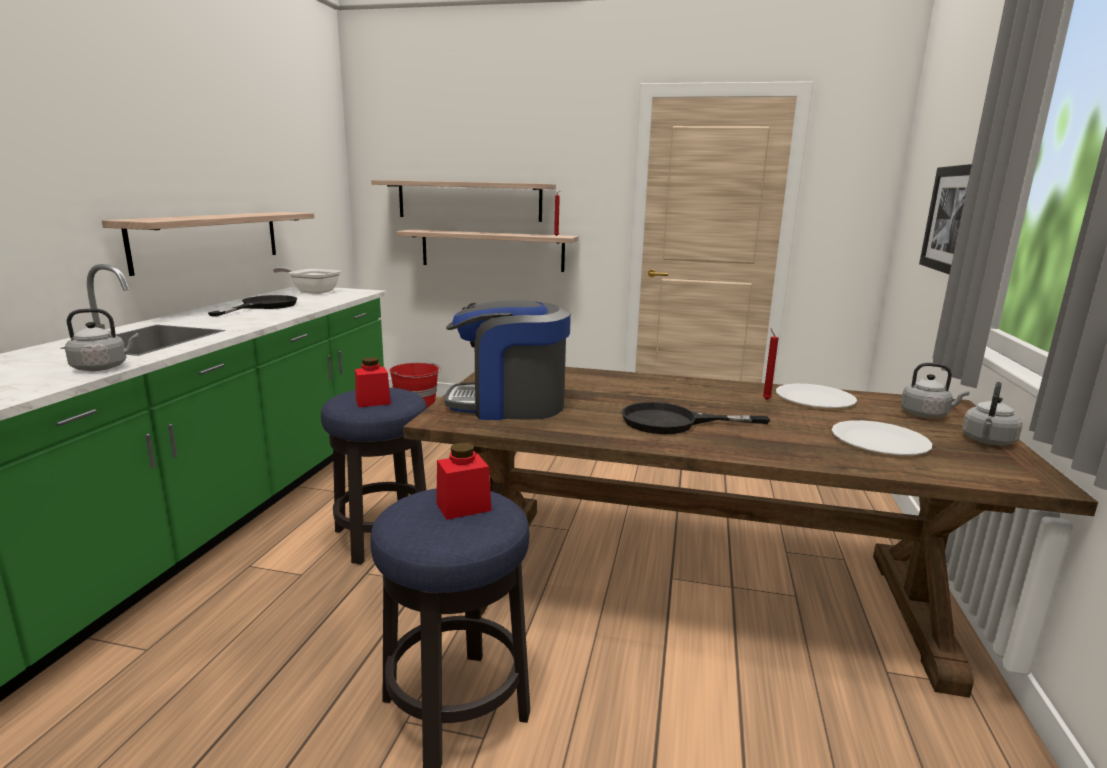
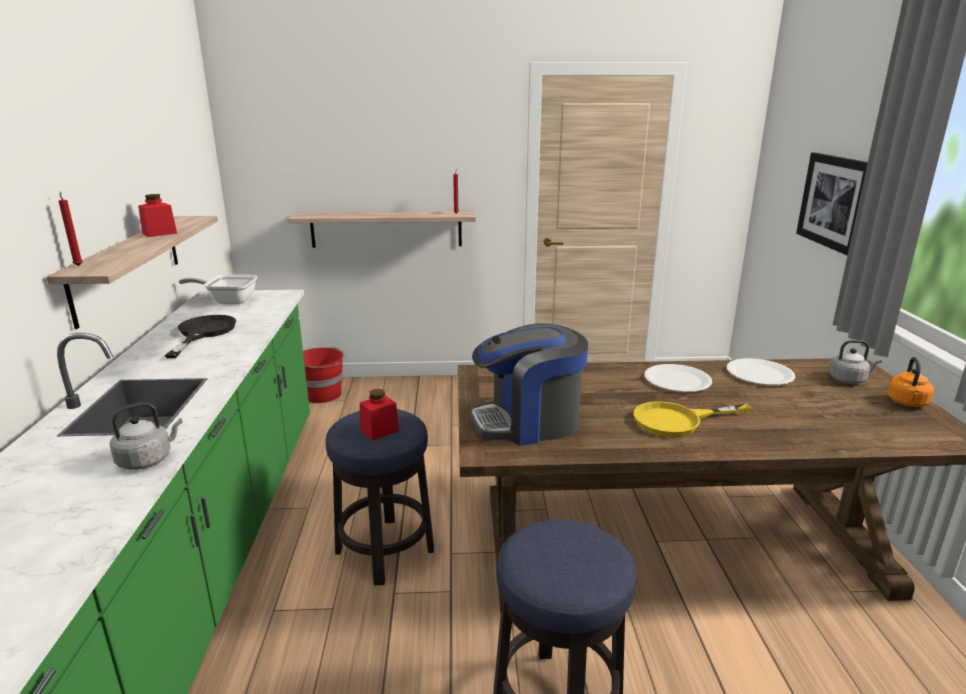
camera: 15 degrees left, 5 degrees up
(463, 507) = (570, 545): red jar -> red jar (159, 233)
(469, 200) = (359, 180): shelf -> none
(673, 422) = (677, 421): black frying pan -> yellow frying pan
(765, 399) = (725, 380): red candle -> red candle (78, 265)
(879, 440) = (838, 415): white plate -> white plate (677, 380)
(987, 441) = (907, 403): grey kettle -> orange kettle

